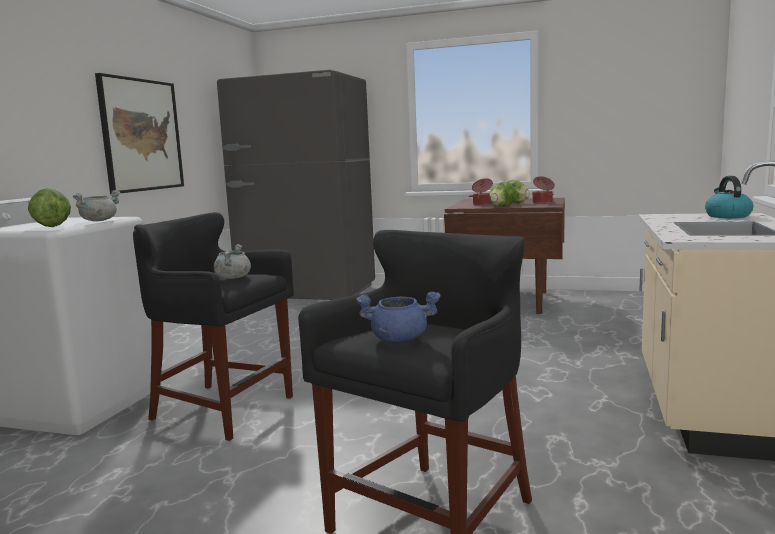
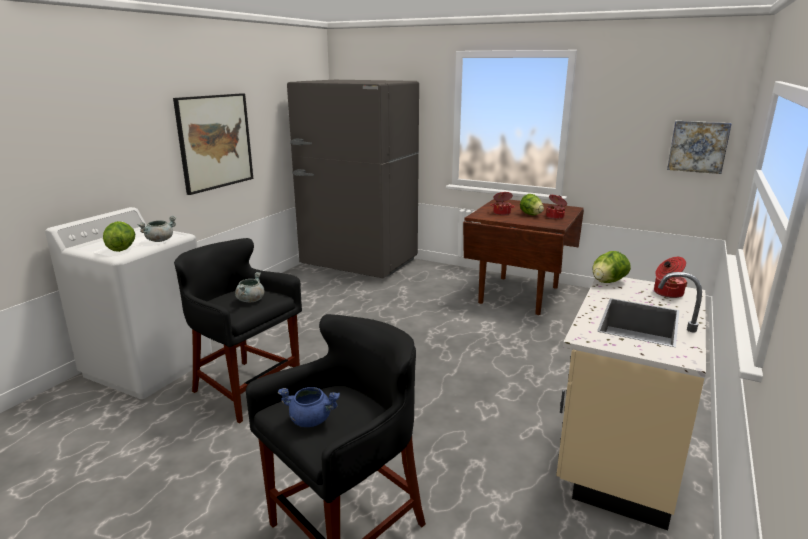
camera: 10 degrees right, 10 degrees up
(502, 206) = (514, 220): lettuce -> lettuce (608, 282)
(677, 118) = (698, 146): none -> picture
(727, 216) = (667, 293): kettle -> cooking pot

